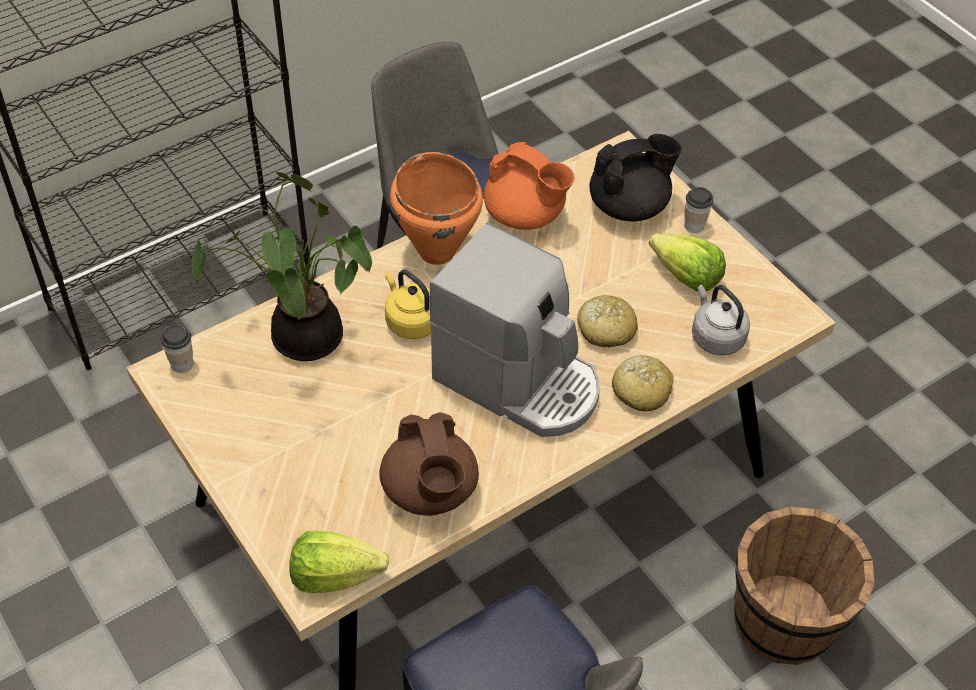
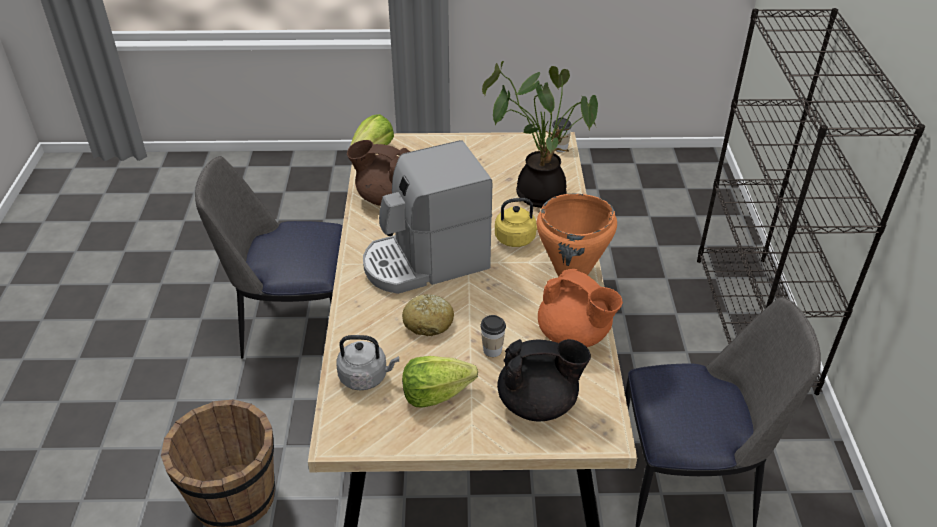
camera: 125 degrees right, 10 degrees down
(525, 215) = (574, 335): orange teapot -> orange teapot turned 120 degrees counterclockwise
(629, 206) = (538, 403): black teapot -> black teapot turned 105 degrees counterclockwise
(641, 390) = (362, 312): bread -> none
(694, 225) = (484, 433): cup -> cup (492, 350)

